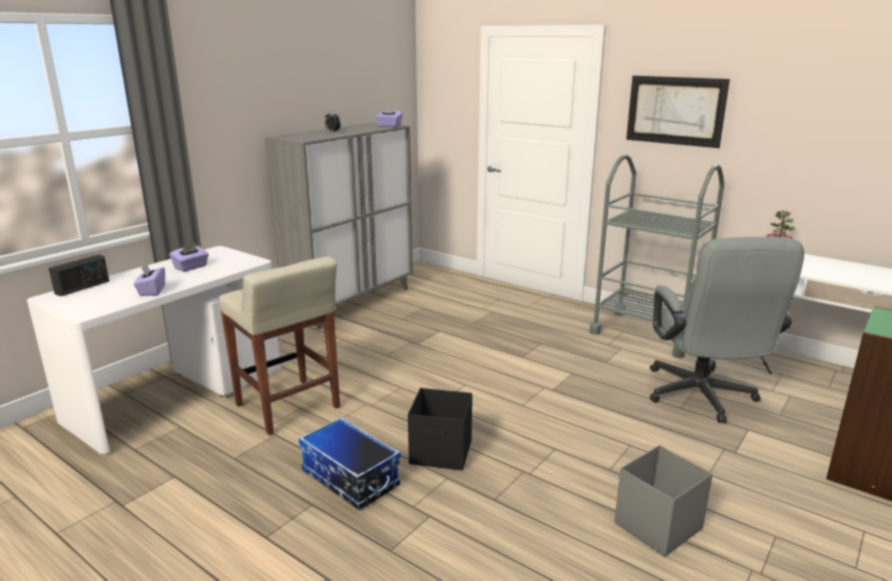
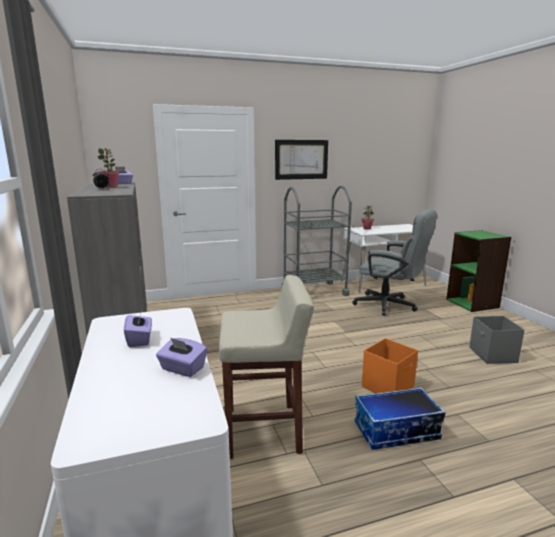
camera: 55 degrees left, 5 degrees down
(82, 287) = (88, 412): radio -> none
(352, 130) = (110, 187): none -> potted plant
(441, 453) = (388, 386): black storage box -> orange storage box

